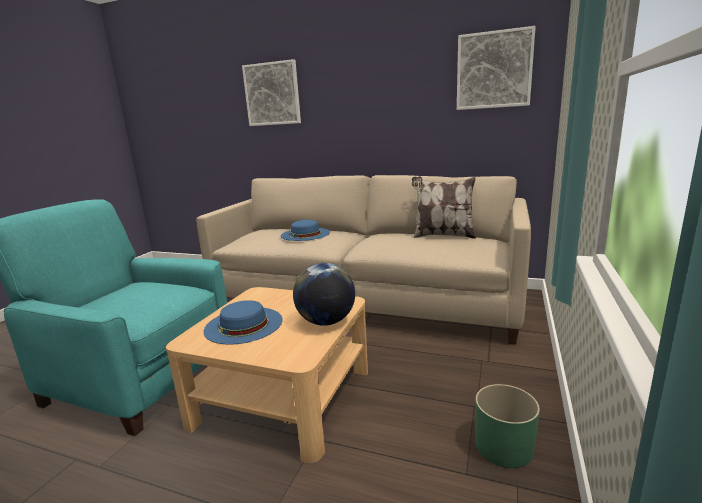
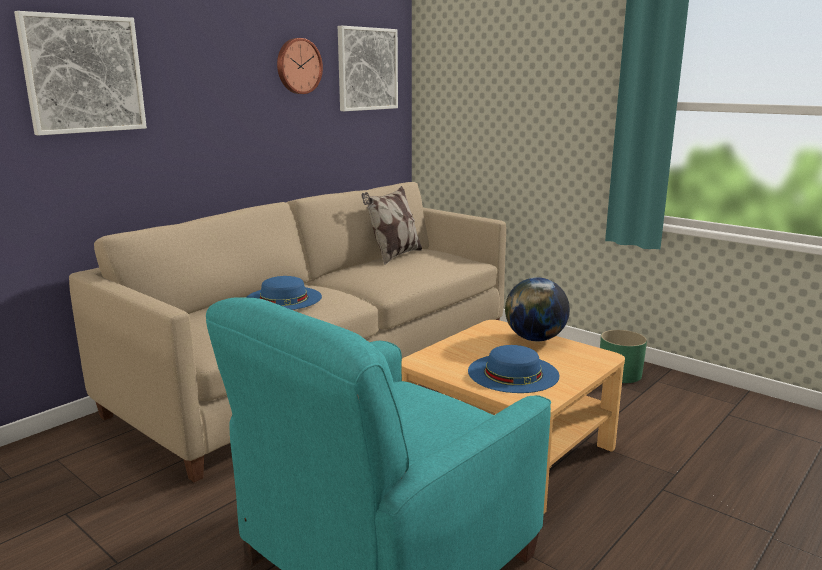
camera: 70 degrees left, 0 degrees up
(414, 75) = (298, 66): none -> wall clock

